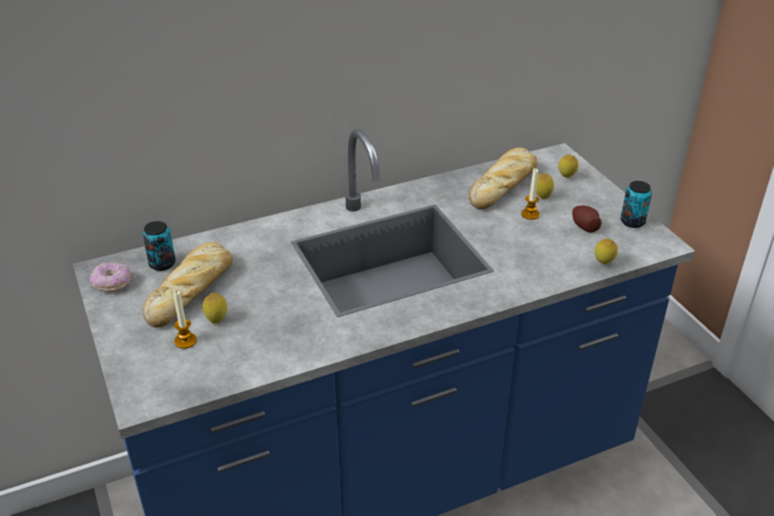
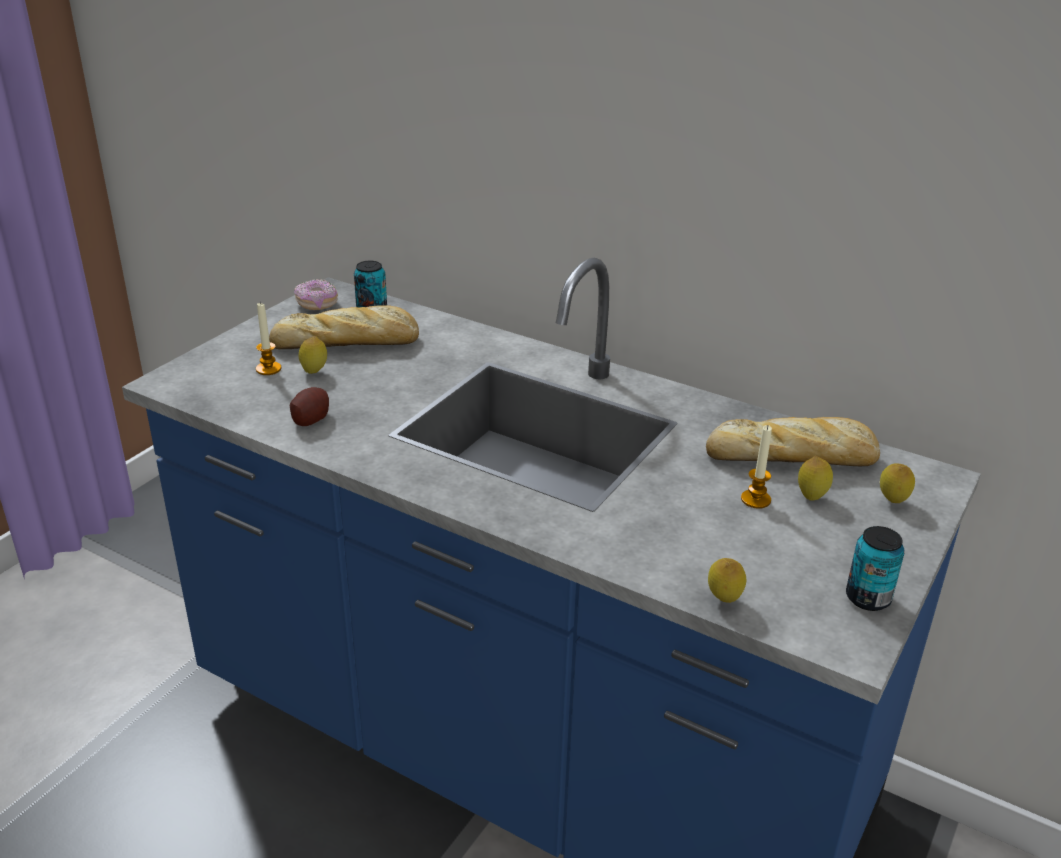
camera: 55 degrees right, 5 degrees down
(584, 226) = (791, 556): potato -> potato (311, 419)

